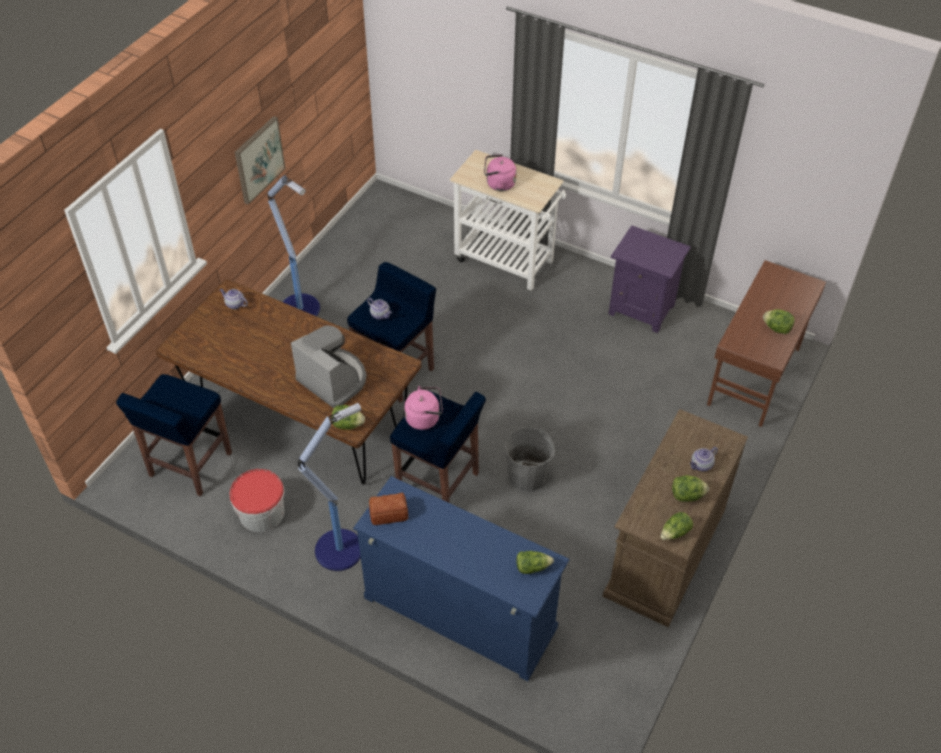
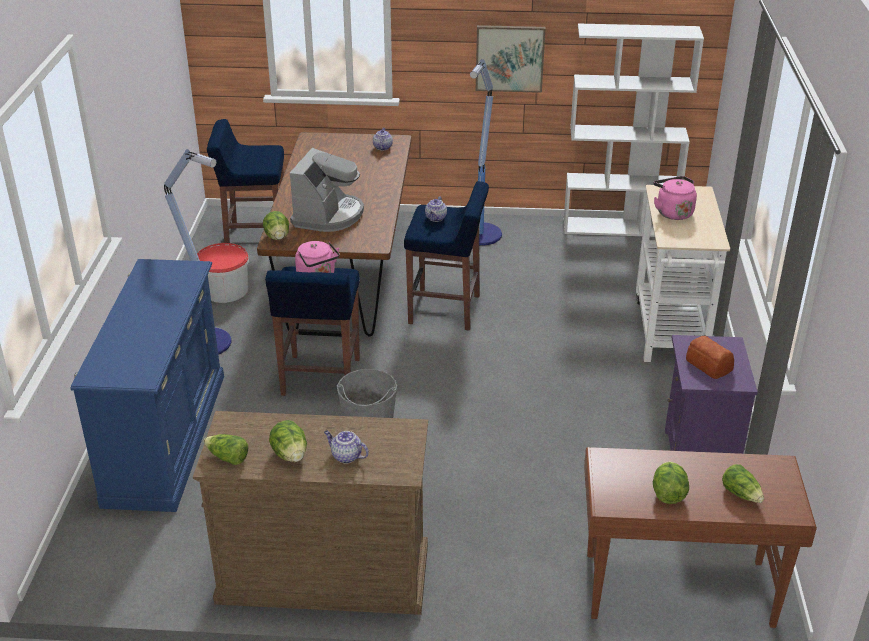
camera: 65 degrees right, 15 degrees down
(352, 224) = (619, 227): none -> white bookcase
(389, 513) = (163, 272): bread -> bread (709, 366)
(532, 566) = (133, 368): lettuce -> lettuce (741, 494)

